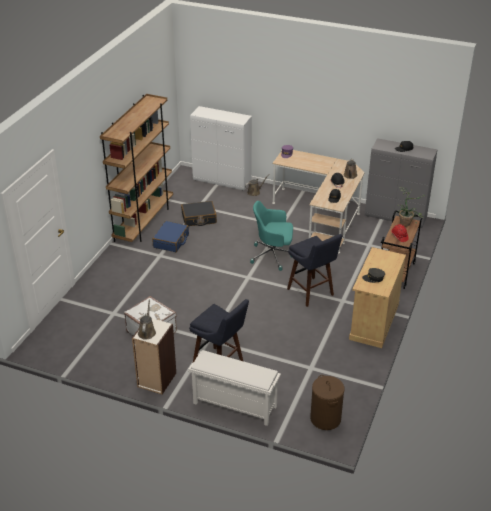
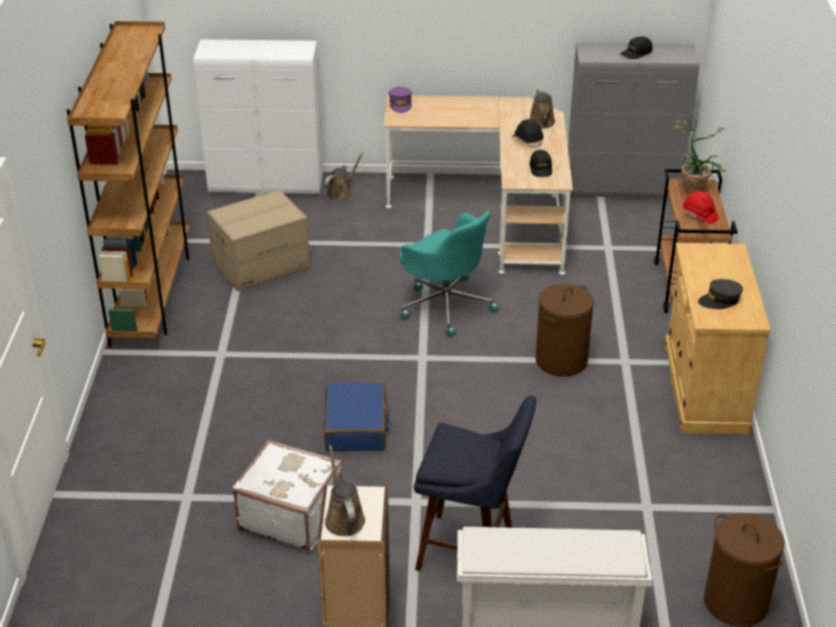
camera: 20 degrees left, 0 degrees up
(171, 241) = (229, 320): blue suitcase -> blue suitcase (356, 426)
(199, 218) = (260, 264): black suitcase -> cardboard box
(273, 255) = (445, 305): turquoise office chair -> turquoise office chair turned 120 degrees counterclockwise
(312, 293) = (561, 361): blue stool -> brown laundry basket

